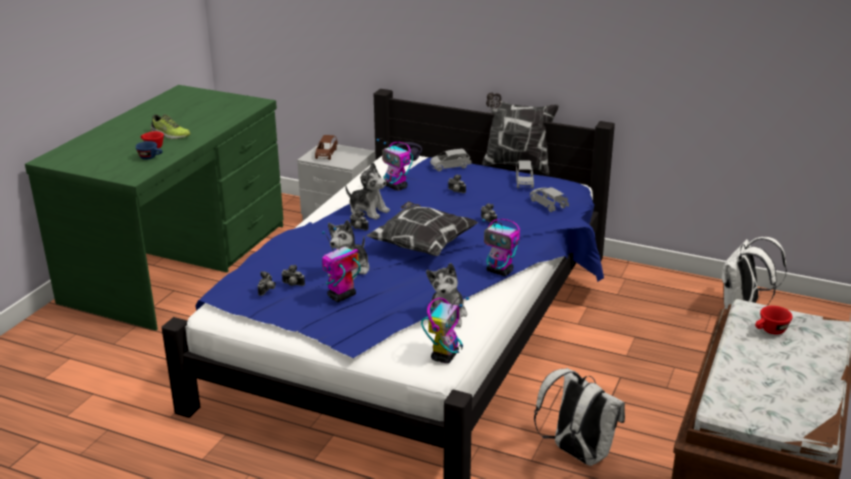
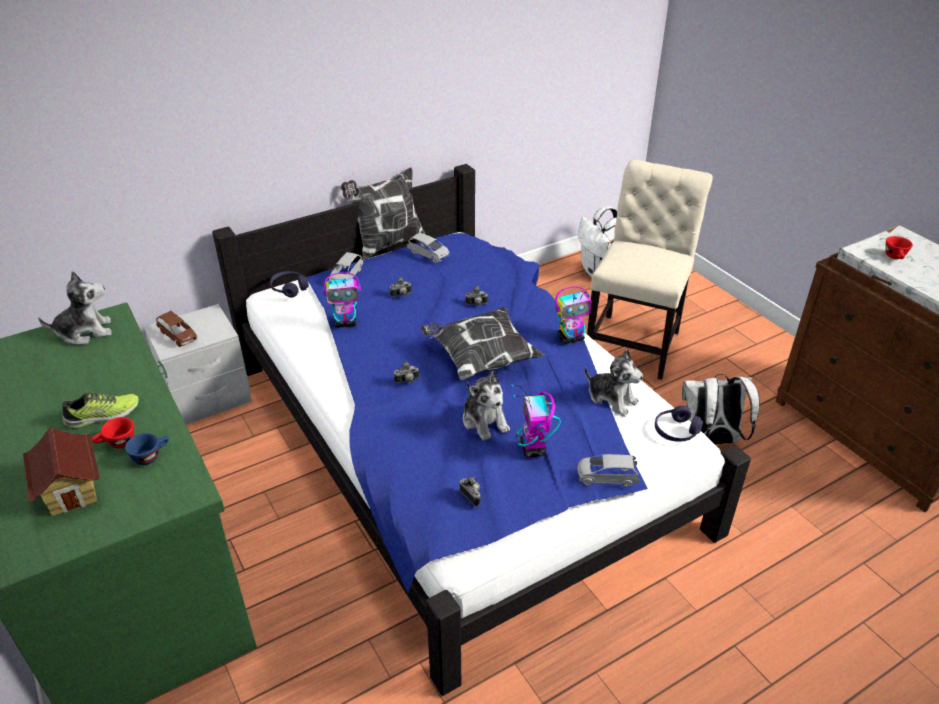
camera: 55 degrees left, 10 degrees up
(107, 152) = (72, 491): none -> toy house
(292, 285) = (477, 472): camera -> none
(368, 211) = (374, 360): plush toy -> plush toy (85, 332)
(445, 355) = (676, 431): toy robot -> purple headphones
(548, 205) = (484, 263): grey toy car -> grey toy car (607, 477)
(663, 365) = (635, 342): none -> beige chair

